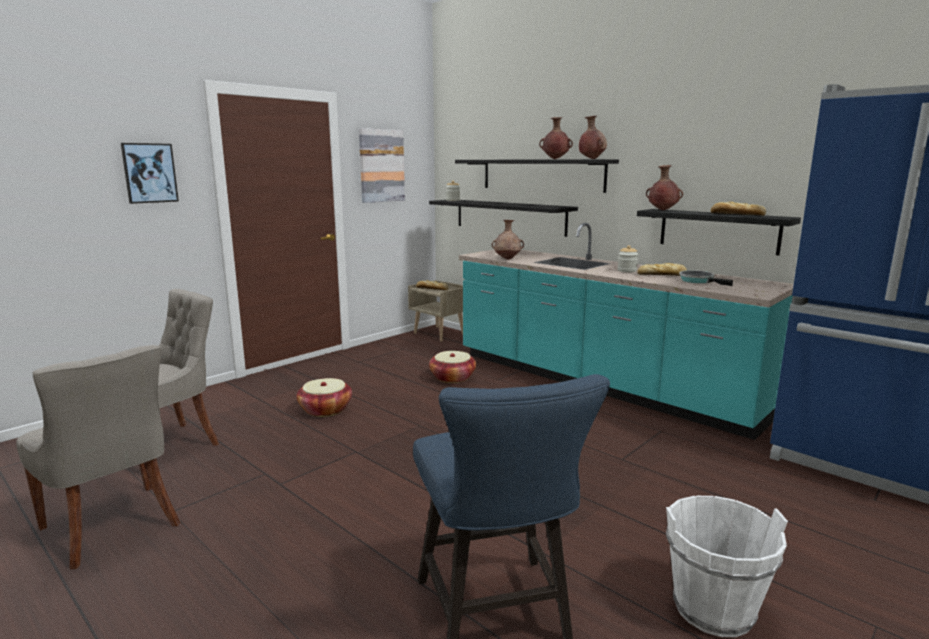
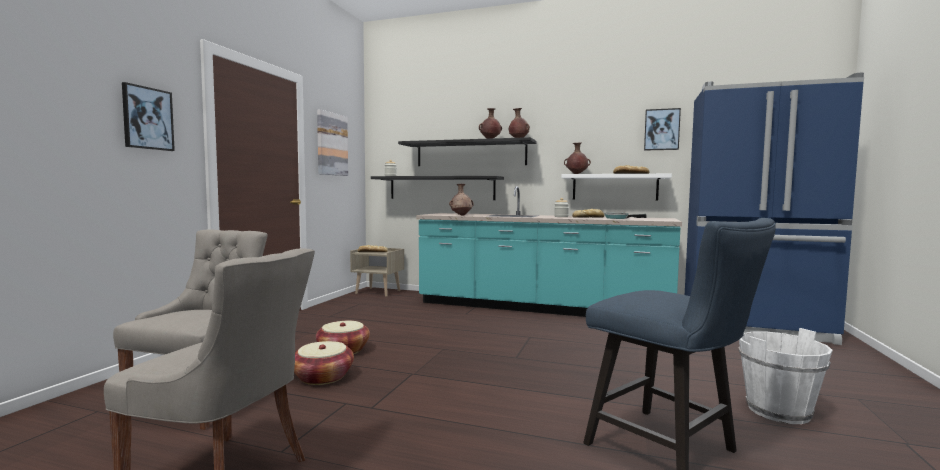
camera: 25 degrees left, 10 degrees down
(452, 378) = (428, 317): basket -> basket (322, 377)
(718, 231) = (614, 187): black shelf -> white shelf
(795, 147) = (661, 129): none -> picture

